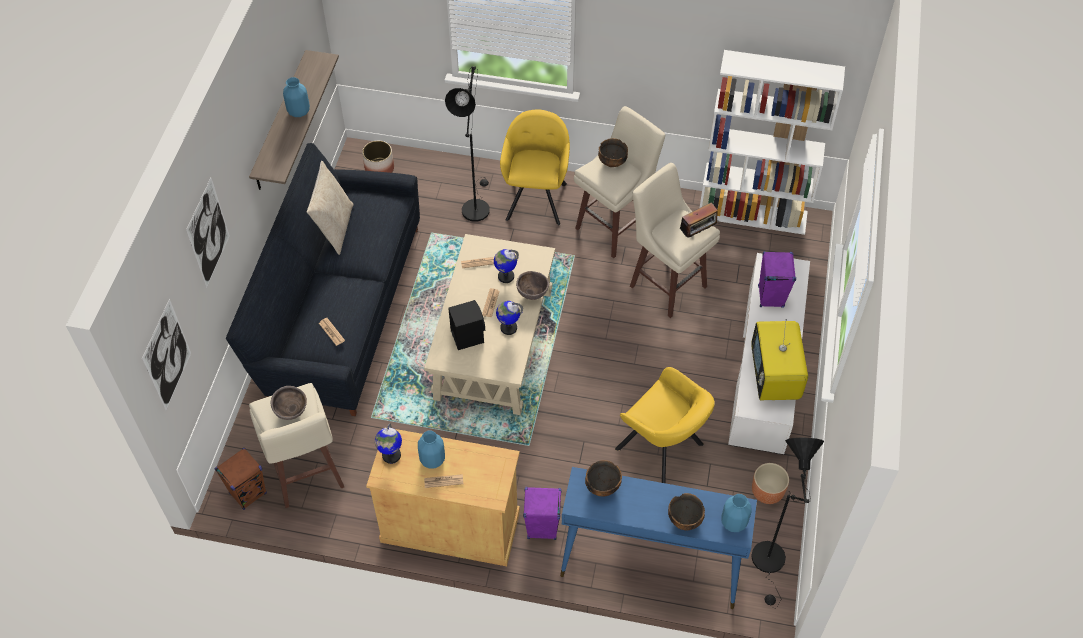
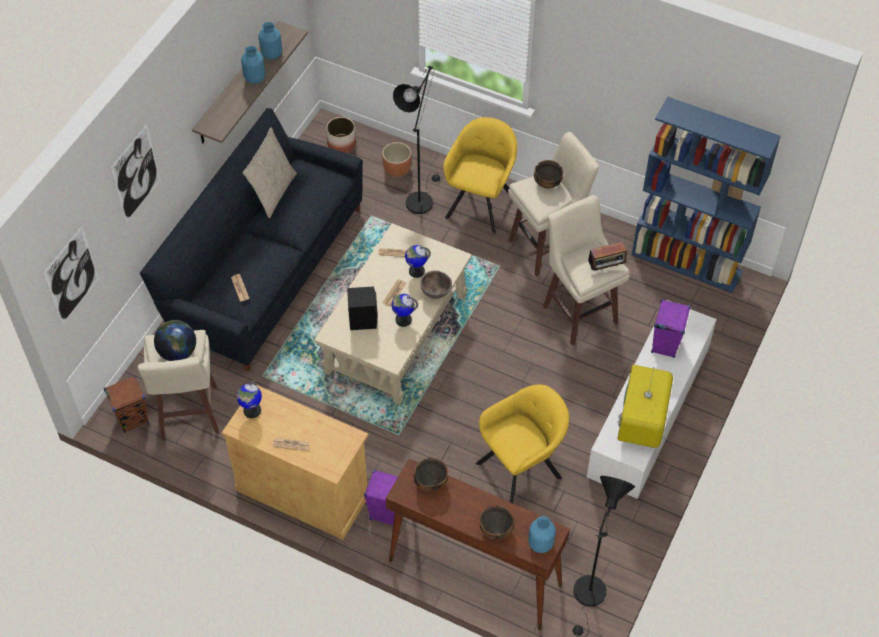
camera: 15 degrees right, 0 degrees up
(291, 412) = (178, 352): brown bowl -> globe
(432, 459) = (287, 423): blue vase -> blue vase (271, 54)
(649, 567) = (473, 573): blue console table -> brown console table
(662, 450) = (522, 468): yellow armchair -> yellow armchair turned 90 degrees counterclockwise
(753, 214) = (687, 263): white bookcase -> blue bookcase
(767, 492) = (609, 531): brown planter -> brown planter (397, 169)

